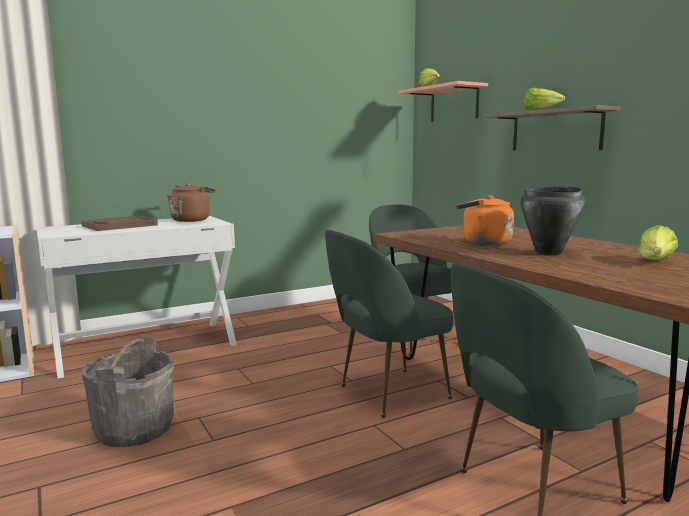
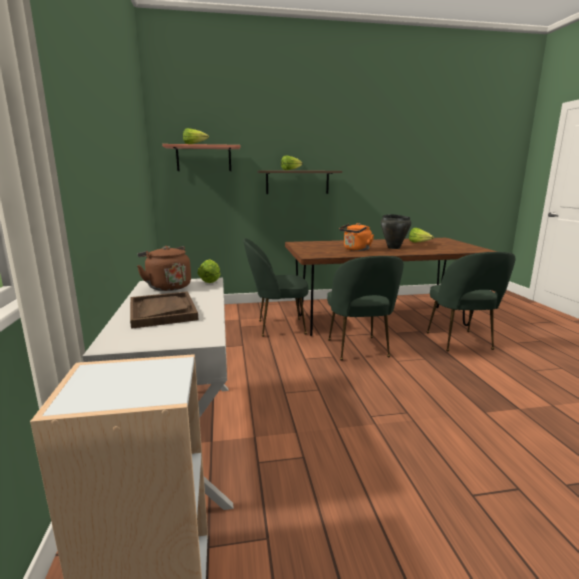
camera: 70 degrees left, 5 degrees up
(134, 429) = (382, 447): grey bucket -> none
(217, 223) = (210, 280): none -> lettuce

